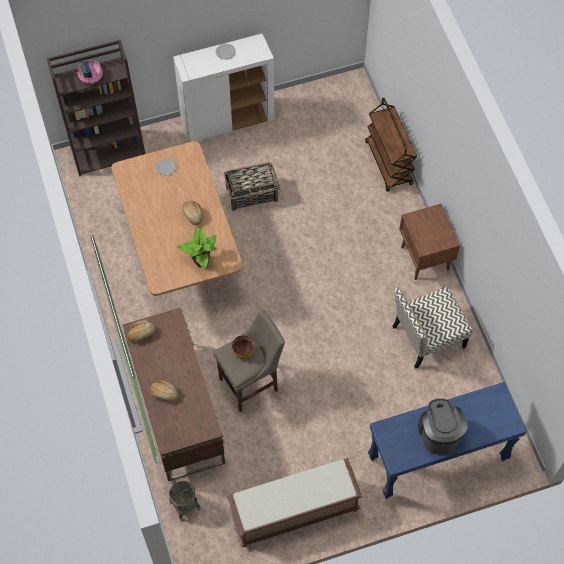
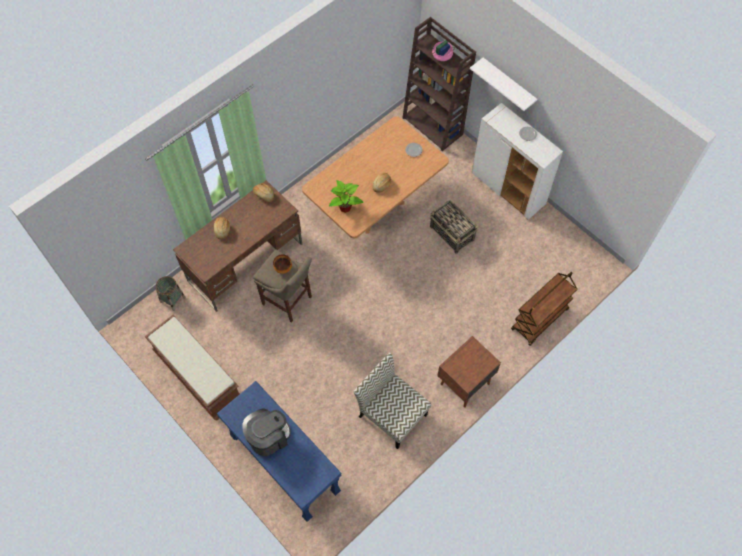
camera: 65 degrees right, 0 degrees up
(170, 34) = (508, 84): none -> white shelf

